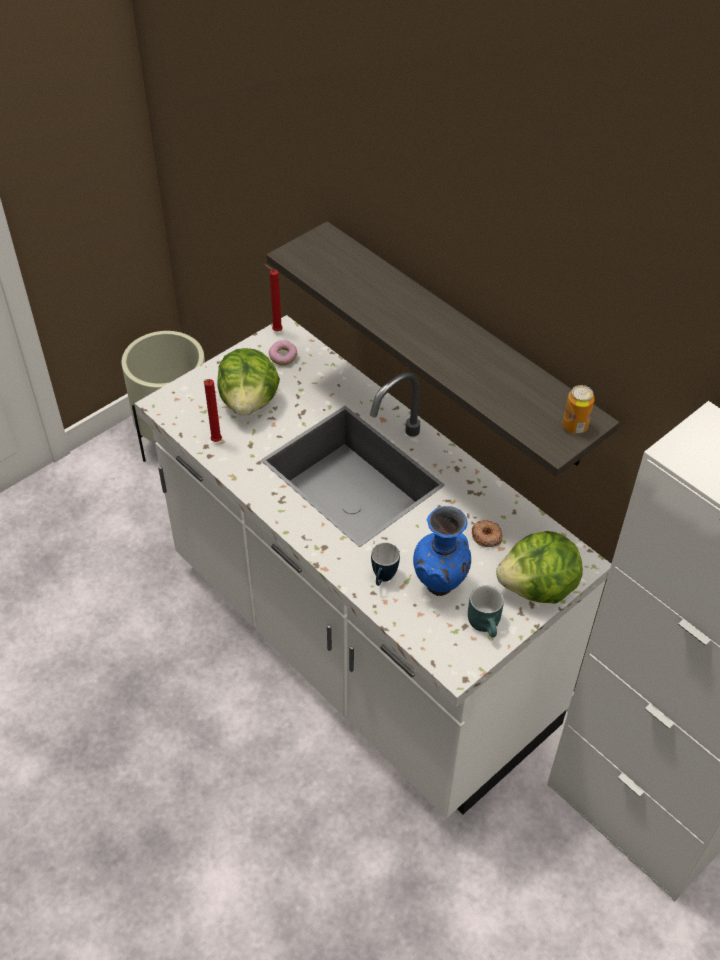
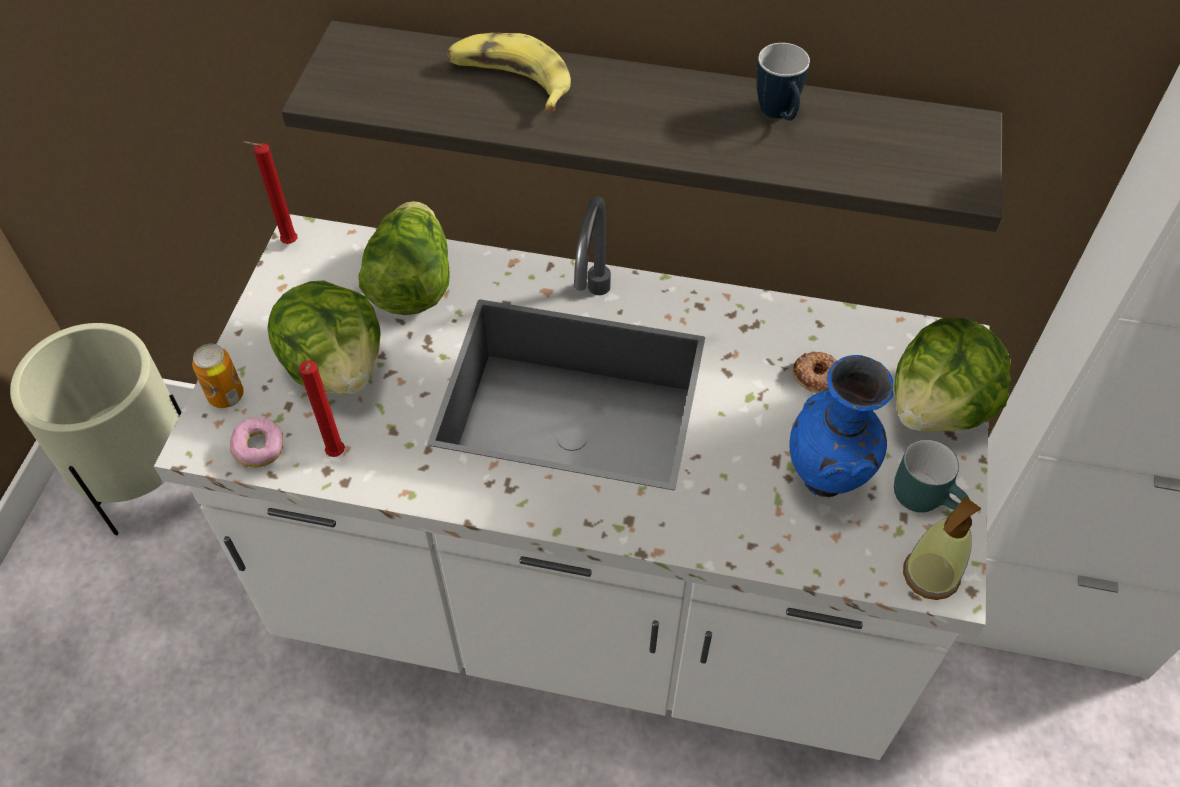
camera: 35 degrees left, 5 degrees up
(283, 357) = (331, 276): donut -> donut (259, 449)
(318, 381) = (412, 284): none -> lettuce
(381, 288) = (510, 81): none -> banana
(382, 579) = (746, 518): mug -> mug (779, 116)
(451, 659) = (930, 575): none -> soap dispenser
(575, 426) = (959, 146): can -> can (226, 395)

